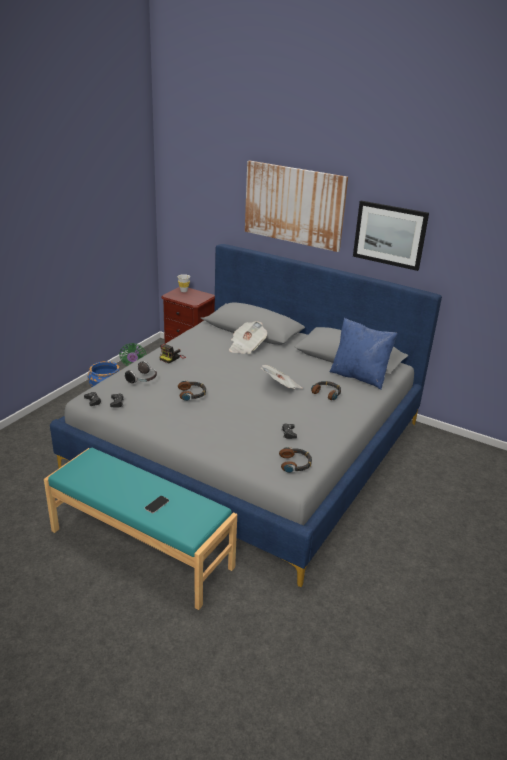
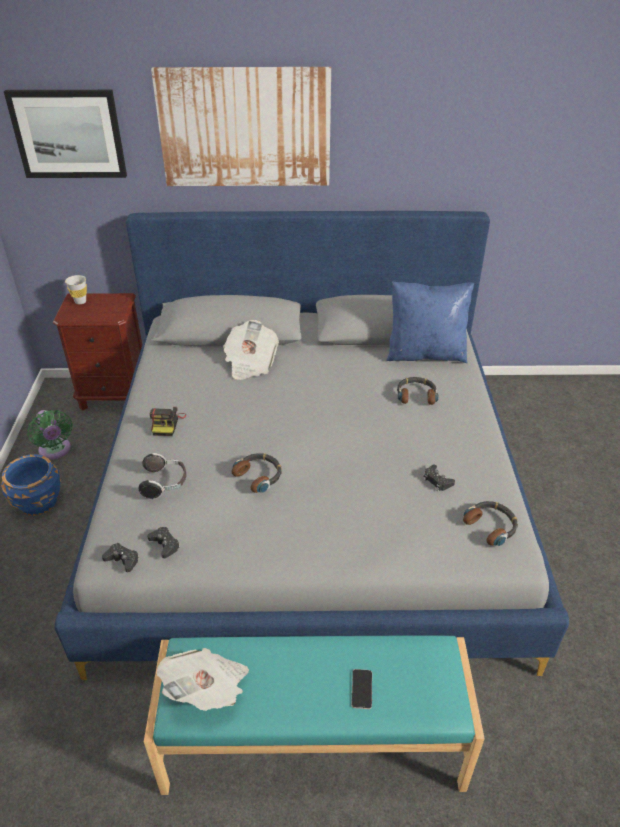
camera: 30 degrees left, 10 degrees up
(281, 387) = (356, 410): newspaper -> newspaper (208, 689)
(390, 235) = (404, 144): picture -> picture (68, 134)

